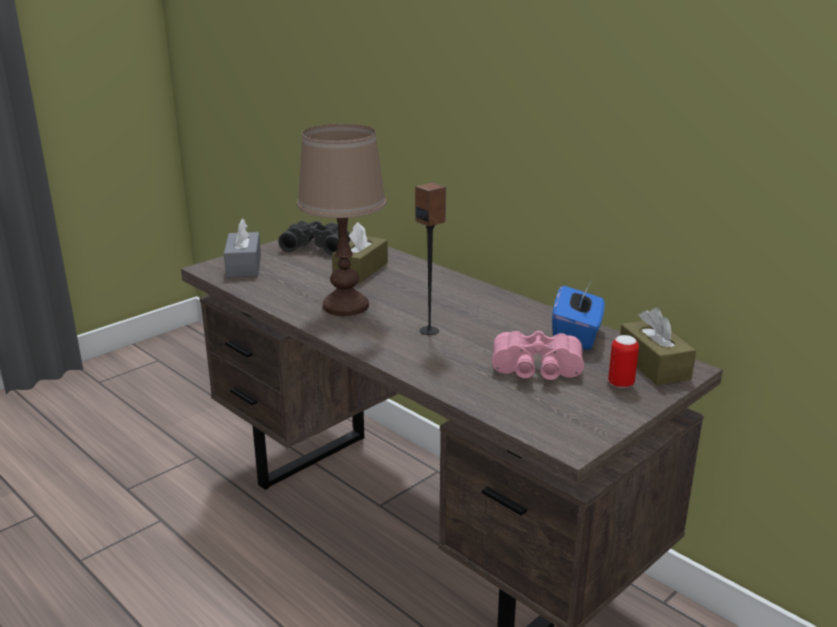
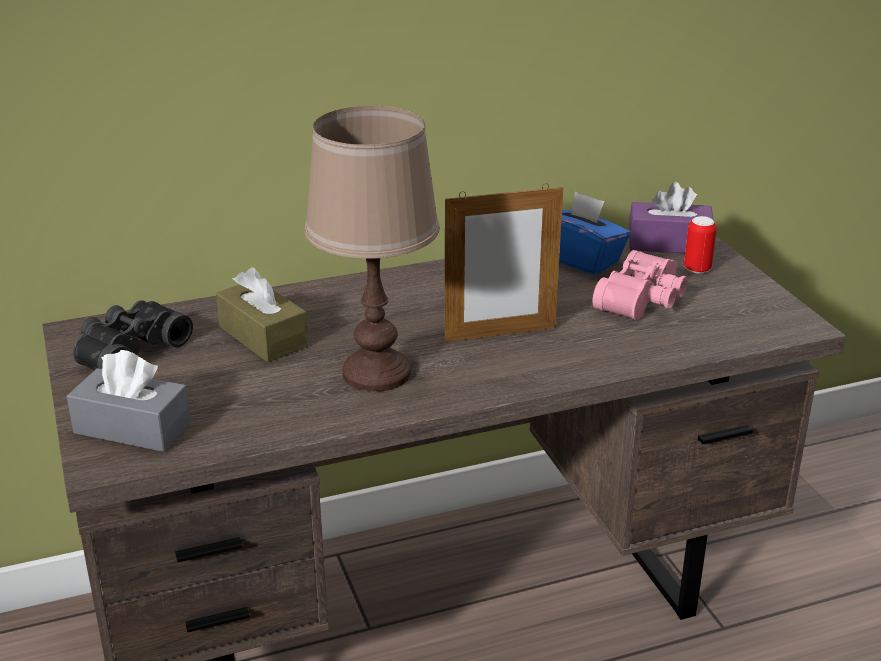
camera: 65 degrees left, 5 degrees up
(429, 330) = (500, 334): speaker -> picture frame
(653, 365) = (668, 243): brown tissue box -> purple tissue box

